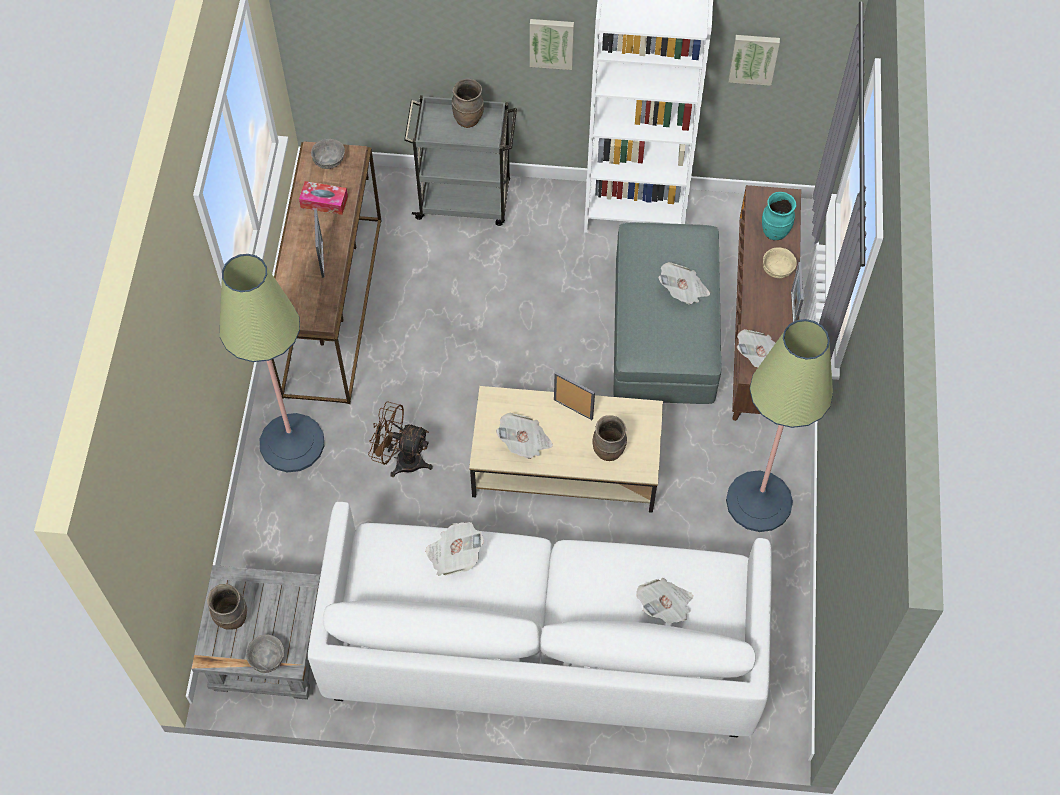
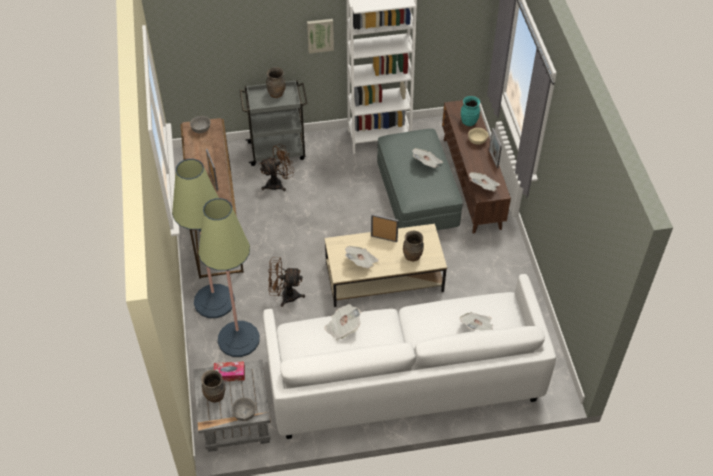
camera: 15 degrees left, 10 degrees down
(324, 202) = (205, 151): tissue box -> tissue box (229, 374)
(449, 260) = (278, 183): none -> brown fan
(753, 58) = (437, 23): picture -> none
(759, 501) = (503, 272): floor lamp -> floor lamp (238, 339)

